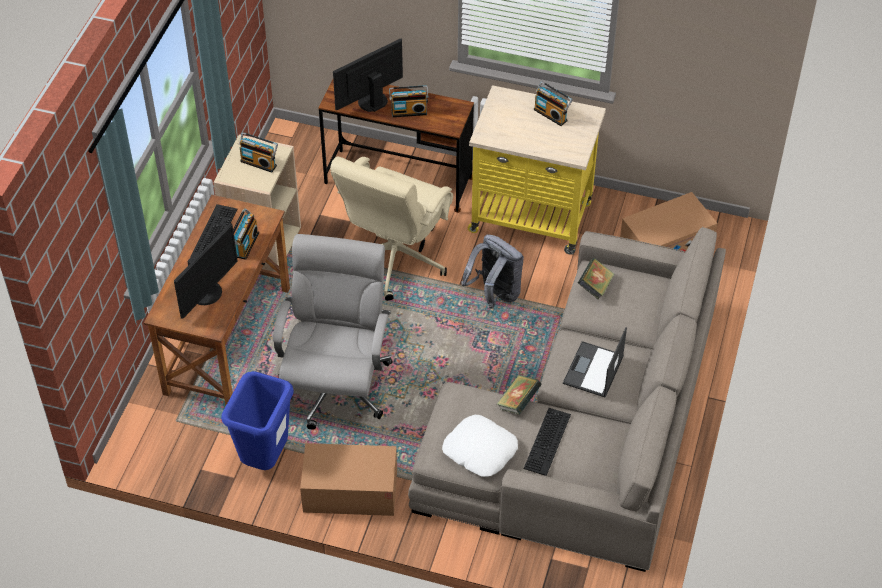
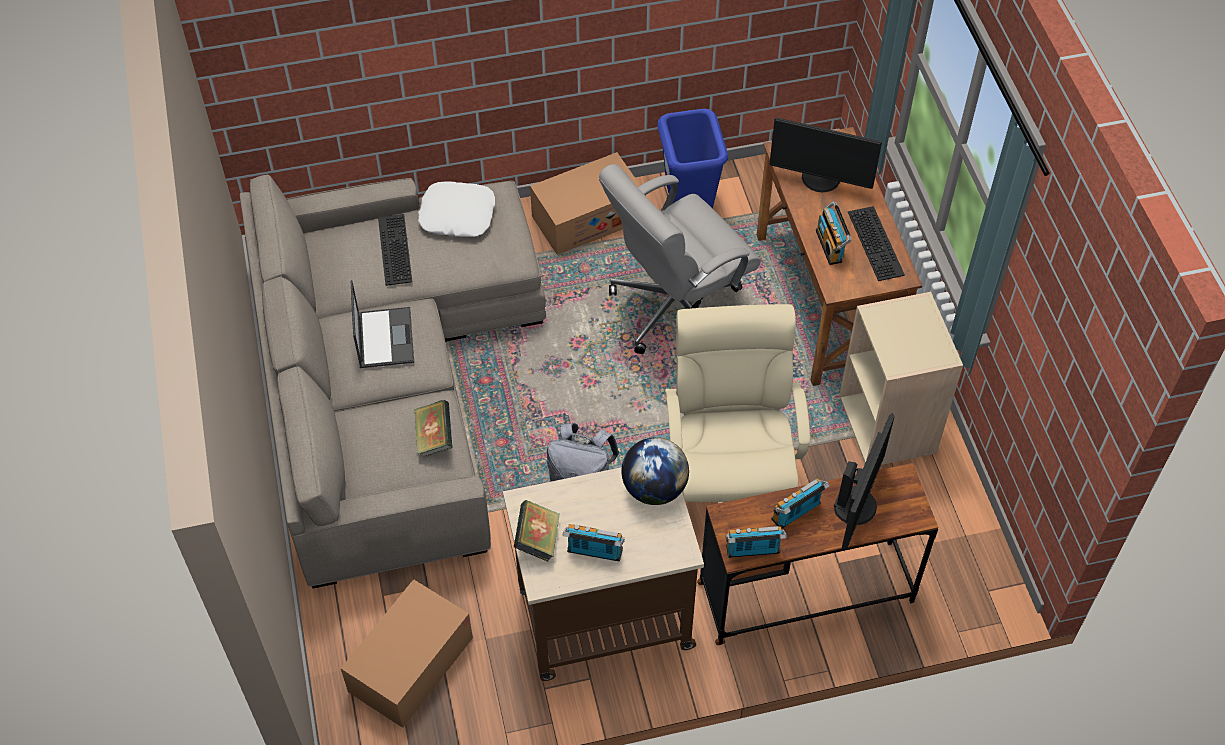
camera: 150 degrees right, 5 degrees up
(207, 293) = (820, 179): monitor -> monitor turned 75 degrees counterclockwise
(259, 162) = (904, 339): radio -> radio (753, 551)
(337, 386) = (676, 307): grey office chair -> grey office chair turned 75 degrees clockwise
(492, 130) = (654, 488): none -> globe
(518, 402) = (447, 275): book -> book (537, 539)
(531, 218) = (604, 621): yellow cart -> brown cart

